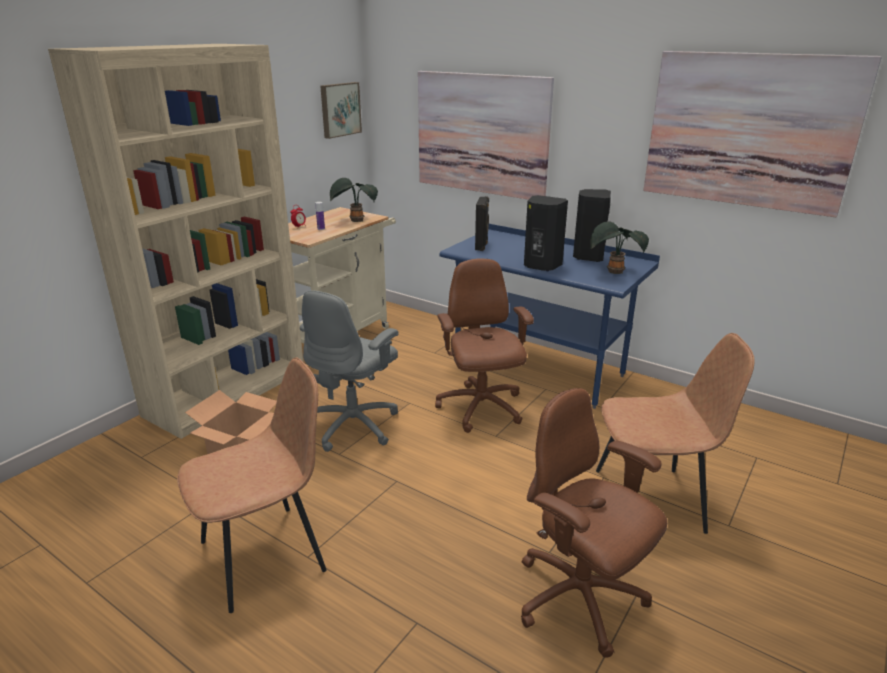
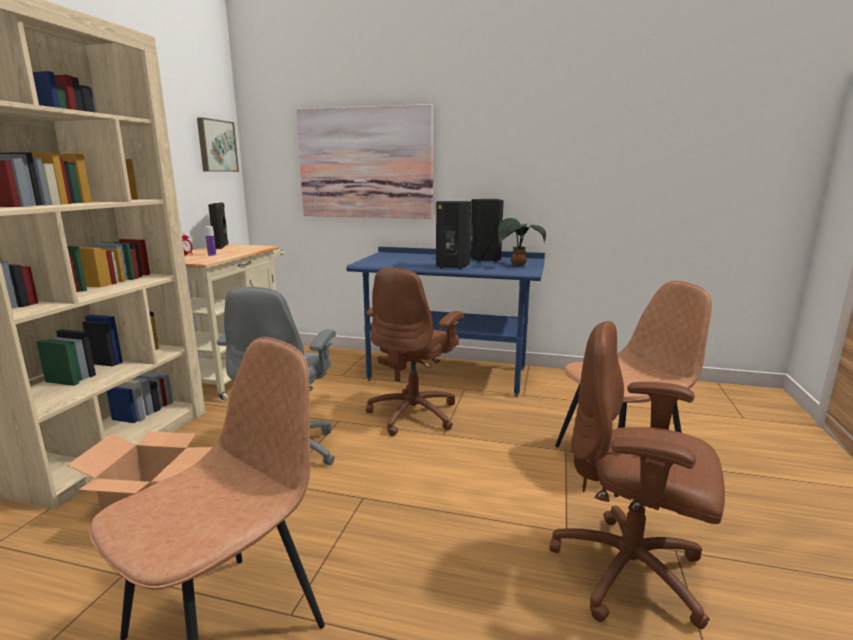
camera: 20 degrees left, 10 degrees down
(355, 221) = (246, 249): potted plant -> none
(481, 409) = (414, 414): brown office chair -> brown office chair turned 120 degrees counterclockwise
(482, 245) = (383, 260): black speaker -> black speaker (222, 246)
(748, 131) = (609, 136): picture -> none

